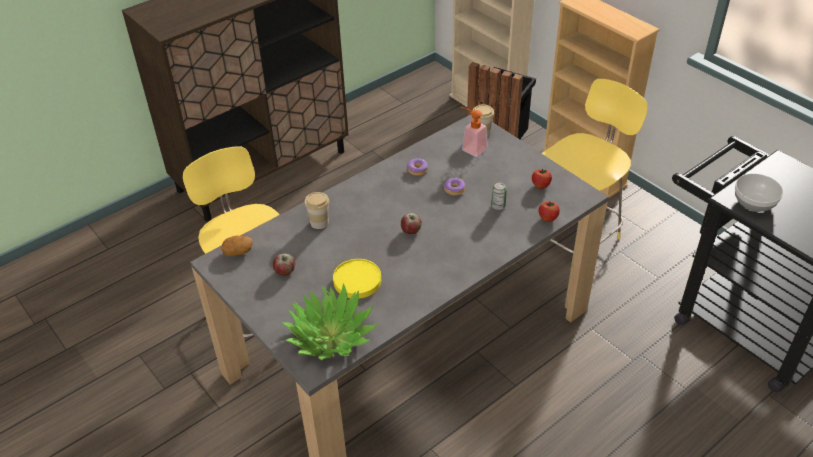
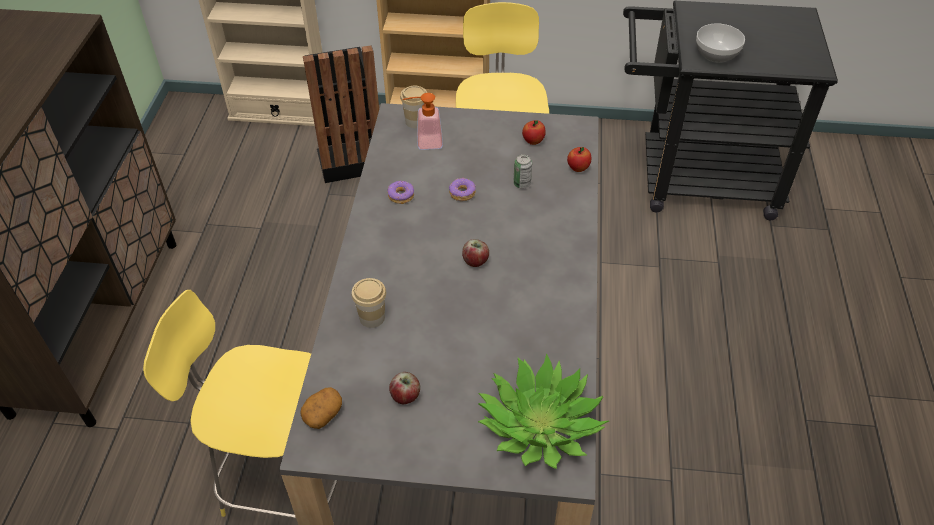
camera: 45 degrees left, 5 degrees up
(357, 280) = (490, 349): yellow plate -> none

